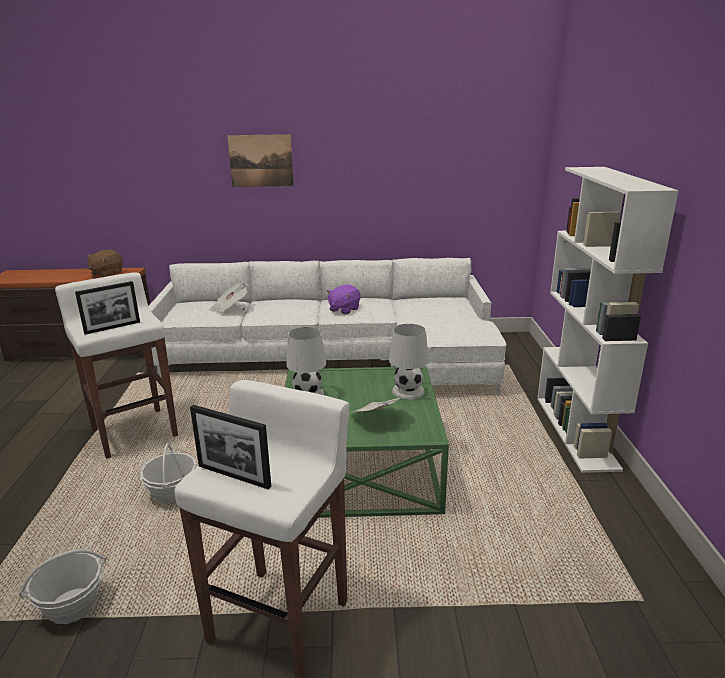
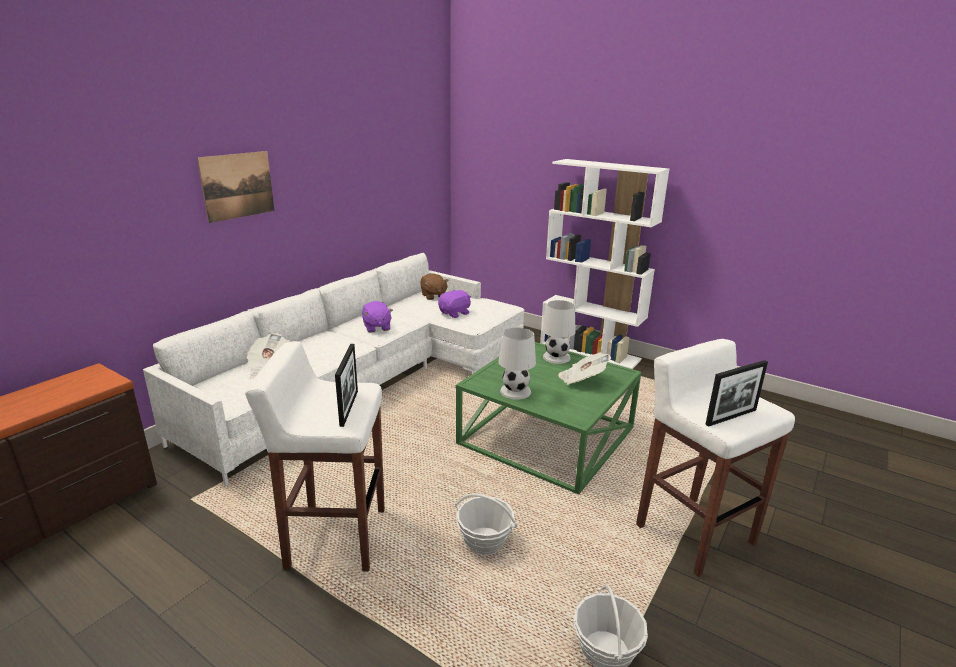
camera: 55 degrees left, 0 degrees up
(106, 273) = (62, 388): brown plush toy -> brown plush toy (433, 296)
(425, 323) = (455, 313): none -> purple plush toy

